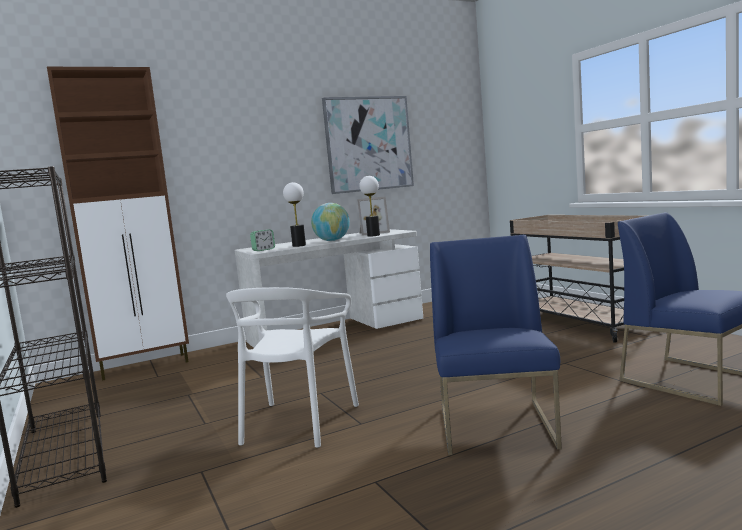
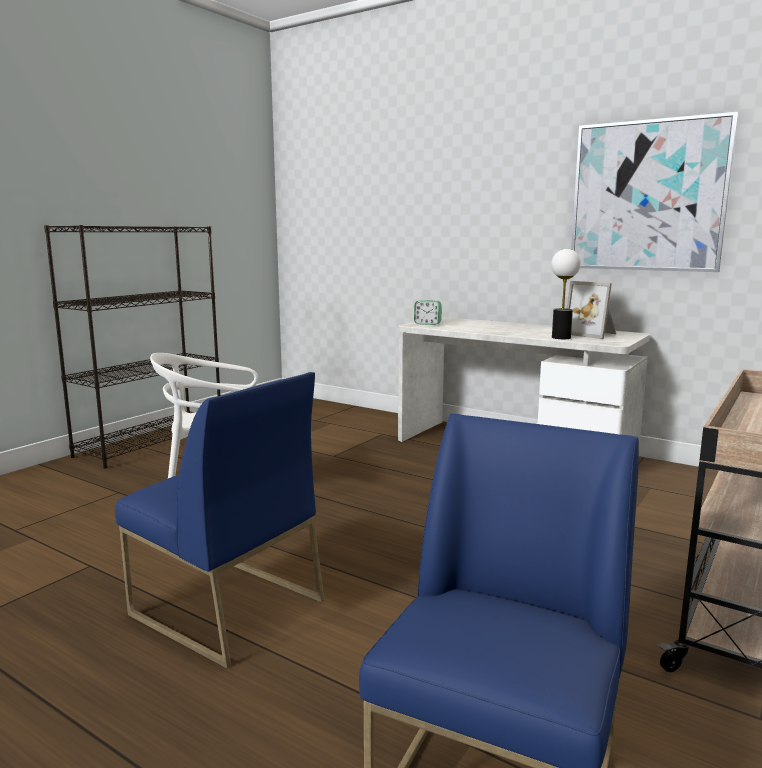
camera: 60 degrees right, 5 degrees up
(146, 366) = (337, 409): brown cabinet -> none
(299, 245) = (460, 328): table lamp -> none
(332, 241) = (505, 331): globe -> none
(497, 427) = (225, 608): blue chair -> blue chair turned 60 degrees clockwise

